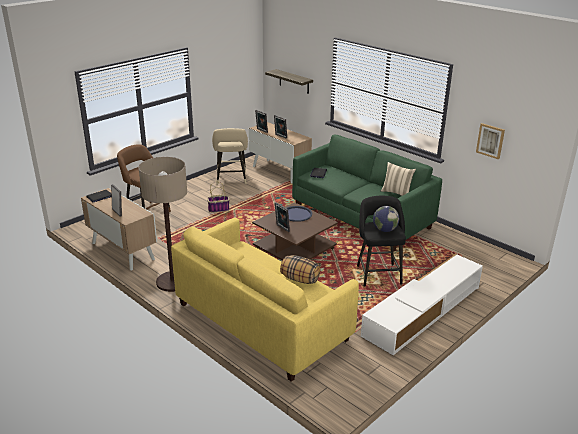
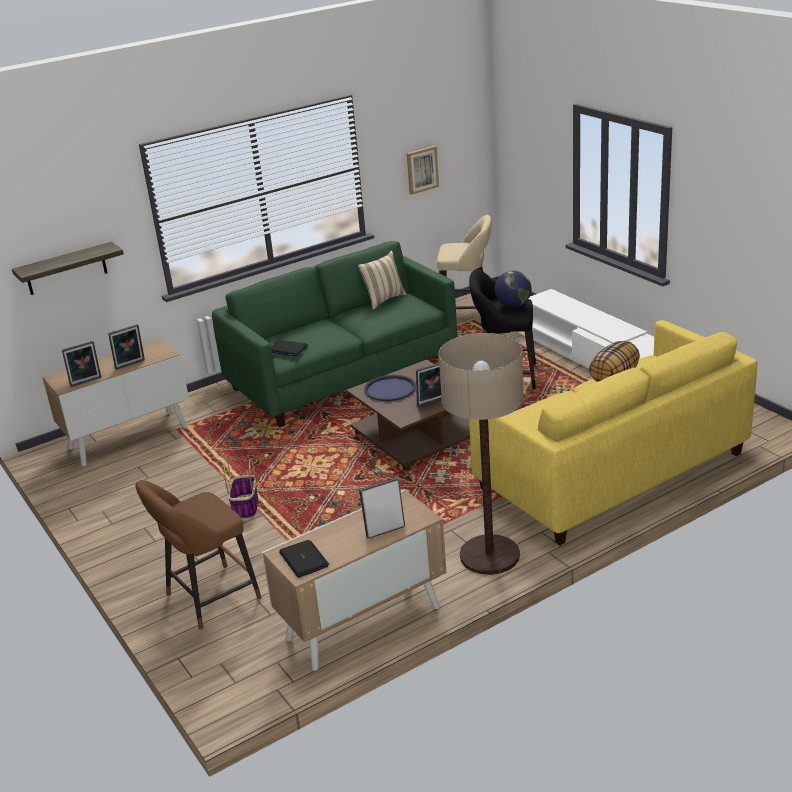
camera: 75 degrees left, 0 degrees up
(231, 179) = (124, 491): beige stool -> beige stool (467, 313)

